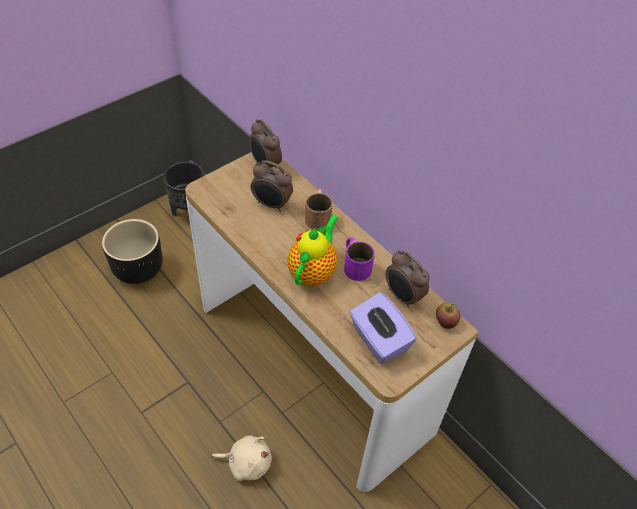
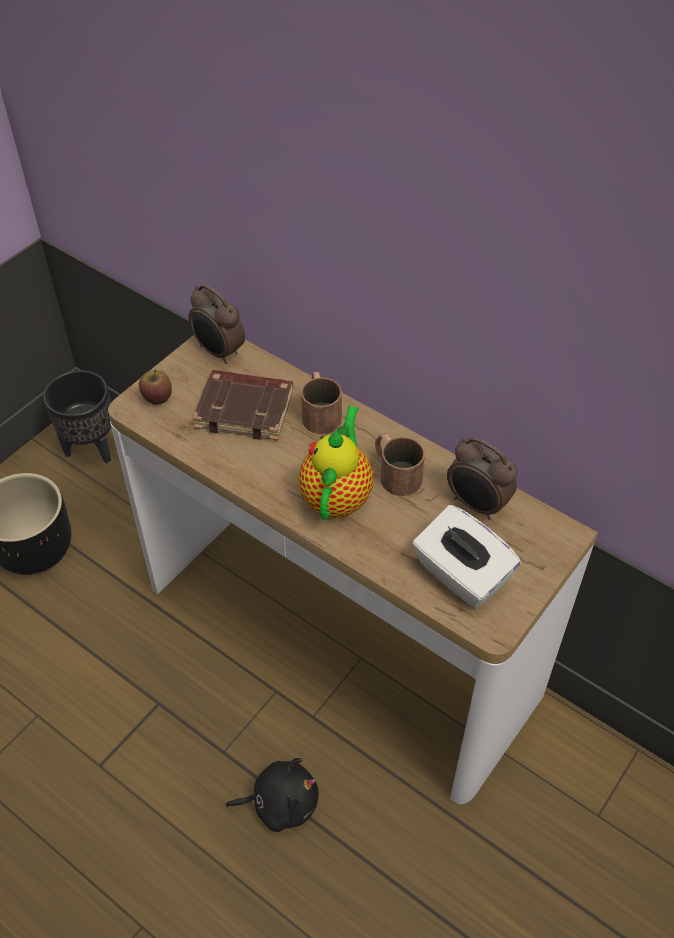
camera: 10 degrees left, 0 degrees up
(247, 463) = (280, 803): beige plush toy -> black plush toy
(271, 204) = (246, 409): alarm clock -> brown book
(355, 264) = (394, 472): purple mug -> brown mug
(378, 340) = (461, 575): purple tissue box -> white tissue box
(445, 321) = (547, 528): apple -> apple (157, 397)

